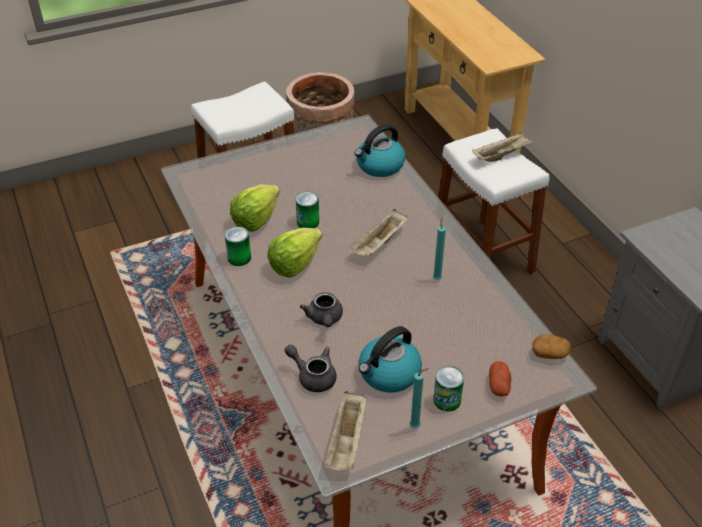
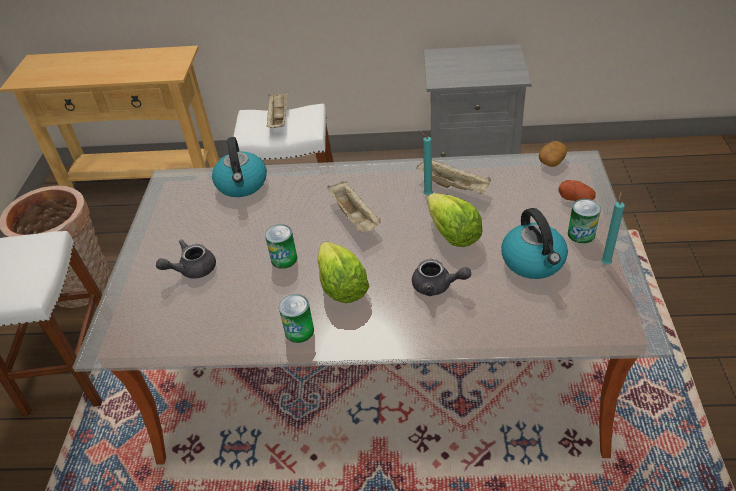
camera: 60 degrees left, 0 degrees up
(256, 220) = (247, 300): lettuce -> lettuce (452, 234)
(313, 376) = (513, 317): grey teapot -> grey teapot (192, 269)
(347, 441) = (609, 316): beige tray -> beige tray (454, 186)

